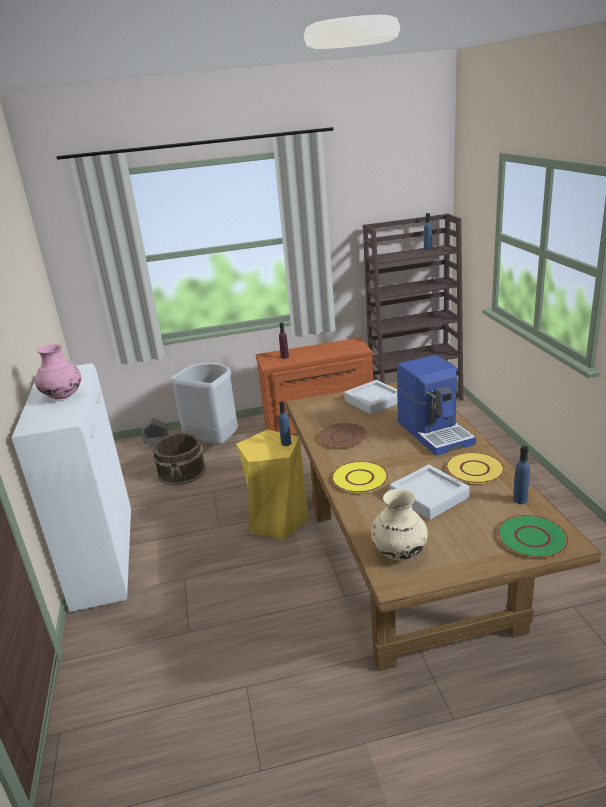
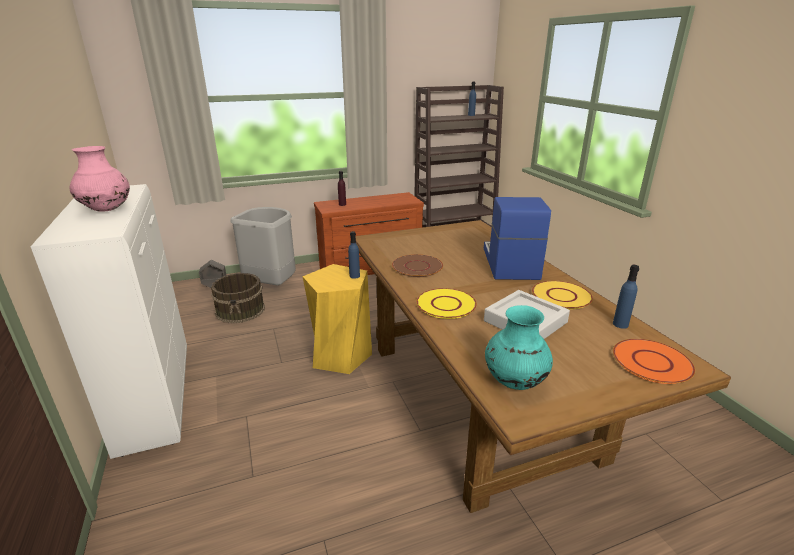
camera: 10 degrees left, 0 degrees up
(373, 401) = (440, 237): grey tray -> none
(399, 553) = (514, 381): beige vase -> turquoise vase
(435, 432) = (509, 263): coffee machine -> coffee machine turned 150 degrees counterclockwise
(532, 538) = (651, 362): green plate -> orange plate

